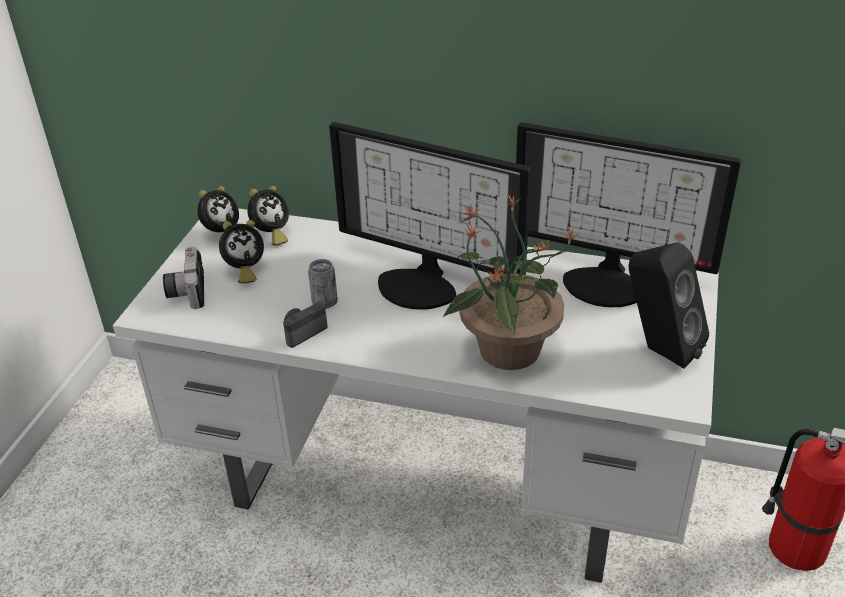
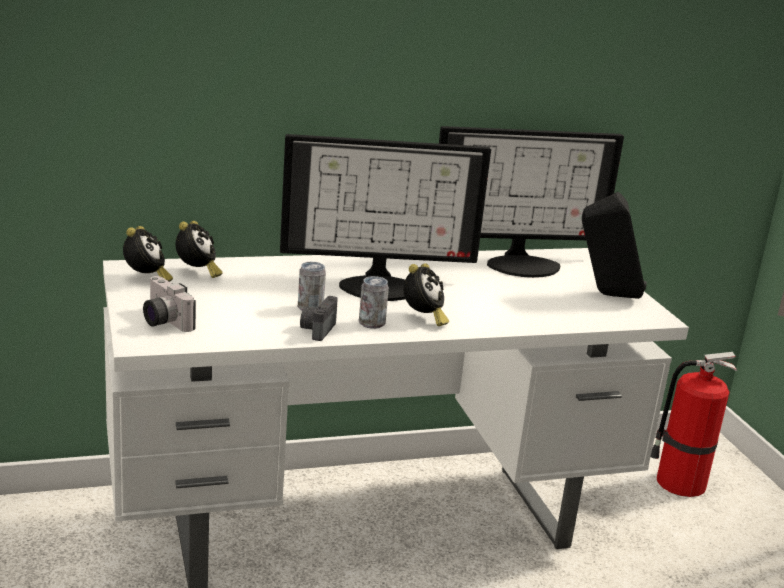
camera: 35 degrees left, 15 degrees down
(244, 271) = (203, 299): alarm clock -> alarm clock (423, 318)
(360, 336) = (371, 323): none -> can
(507, 350) = (501, 312): potted plant -> none

